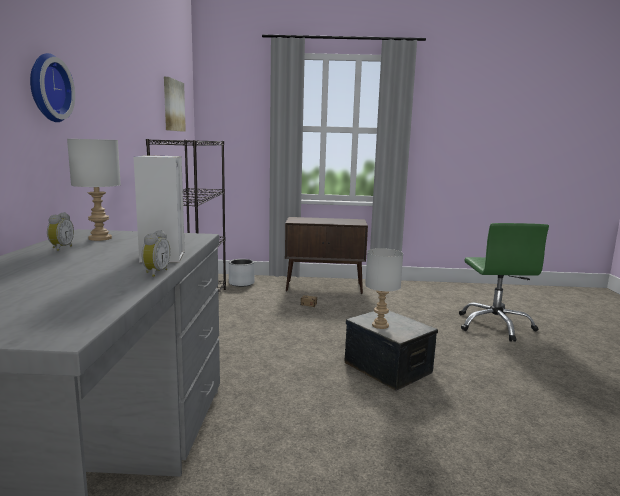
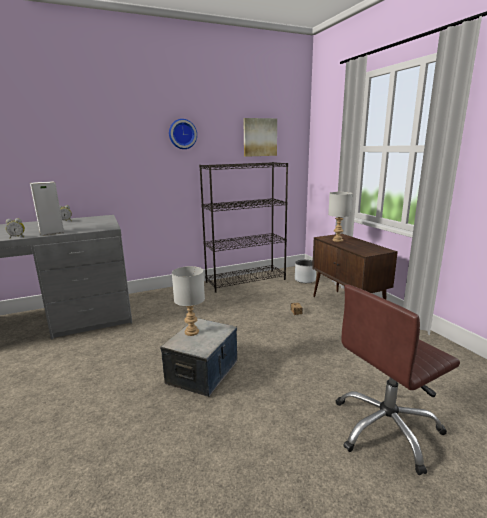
camera: 65 degrees right, 5 degrees up
(47, 88) = (91, 145): wall clock -> wall clock (182, 134)
(100, 238) = (92, 220): grey table lamp -> grey table lamp (338, 240)
(495, 326) = (386, 428): green office chair -> brown office chair

